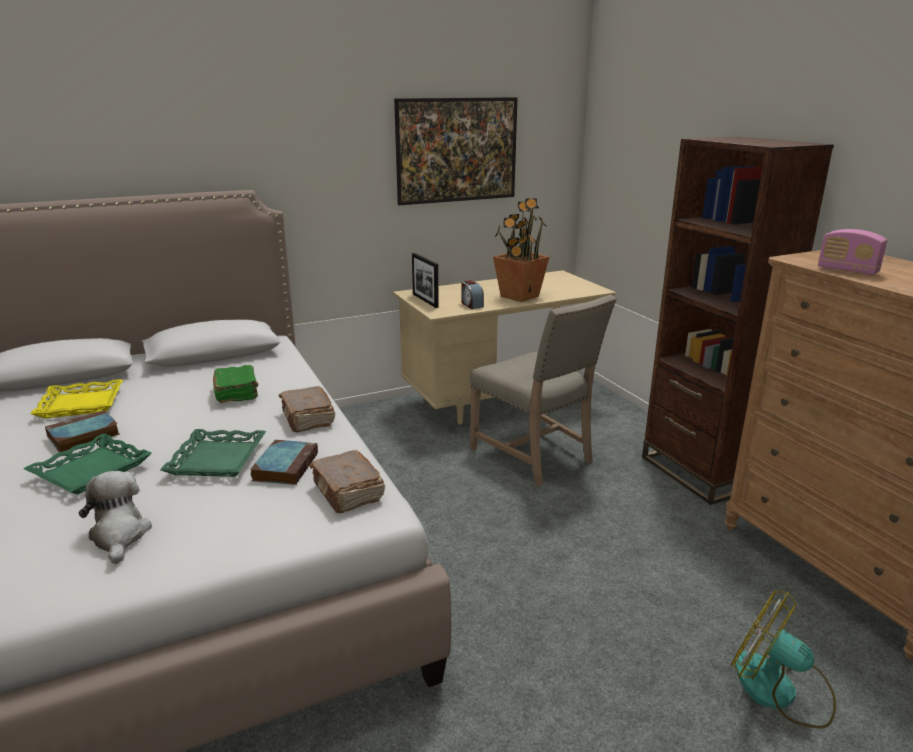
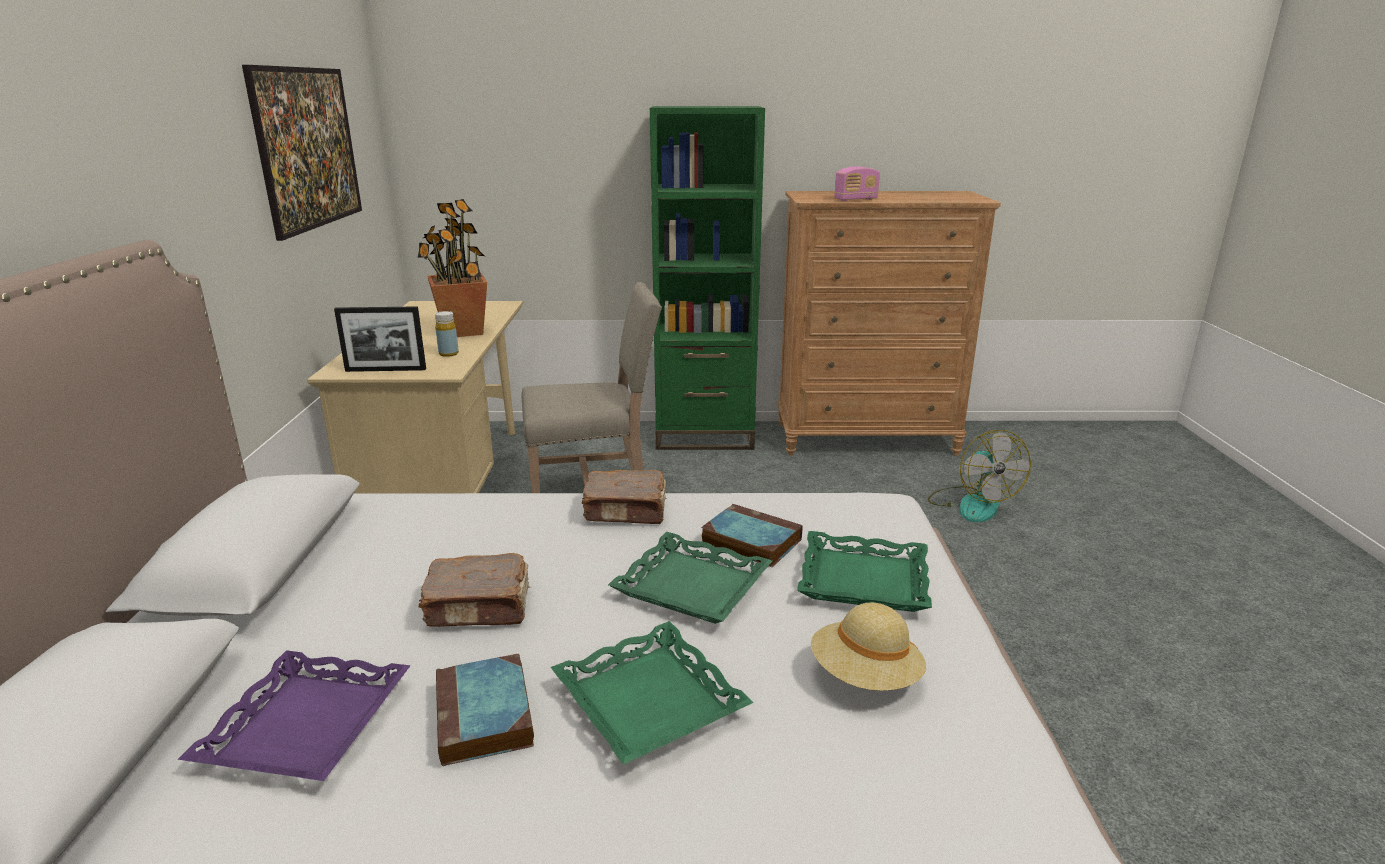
camera: 65 degrees left, 0 degrees up
(81, 404) = (305, 725): yellow tray -> purple tray
(119, 536) = (865, 677): plush toy -> beige hat
(237, 393) = (473, 552): green book -> none
(243, 518) = (864, 579): none -> green tray
(348, 492) = (838, 513): brown book -> brown book (480, 608)
(471, 305) = (448, 354): alarm clock -> yellow bottle
(700, 472) = (704, 436): brown bookcase -> green bookcase
(779, 690) = (972, 504): fan -> fan turned 75 degrees counterclockwise

